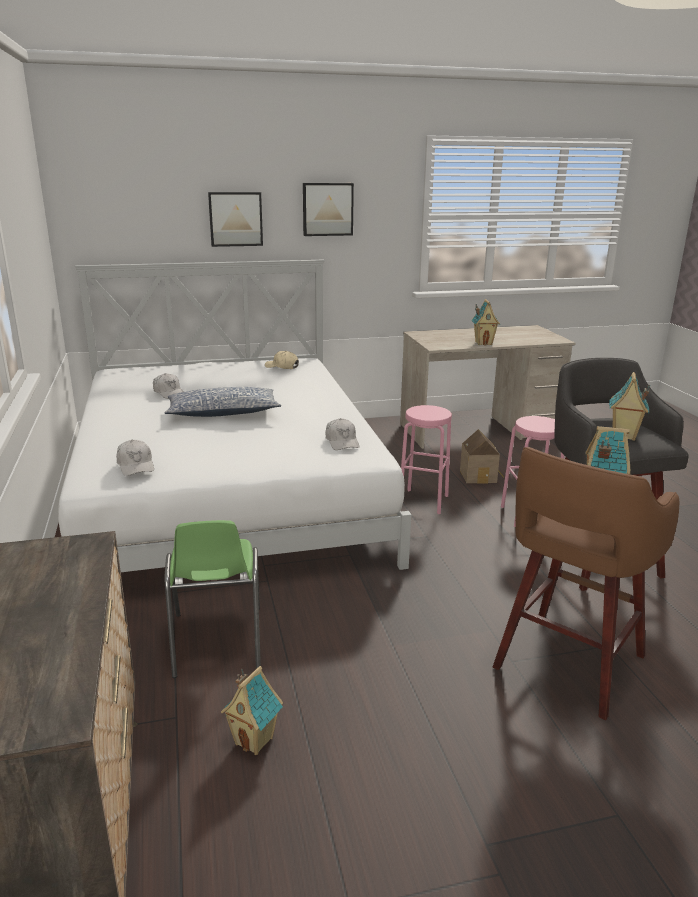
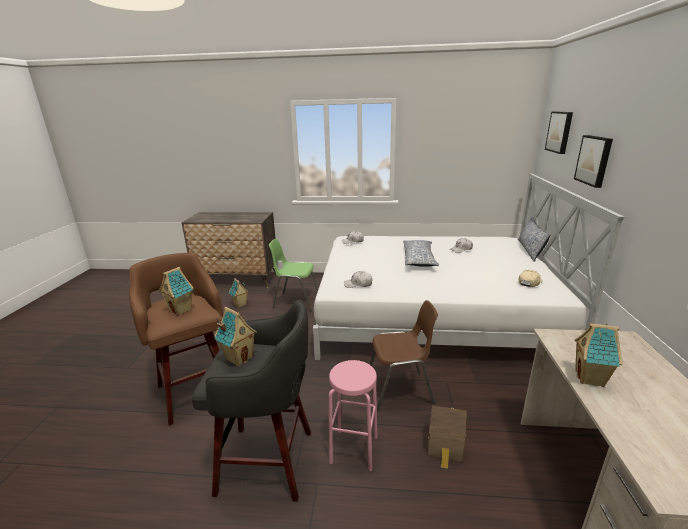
camera: 110 degrees right, 0 degrees up
(164, 364) = (530, 250): none -> pillow
(327, 209) = (650, 165): picture -> picture (560, 132)
(423, 501) = (400, 390): pink stool -> brown chair

